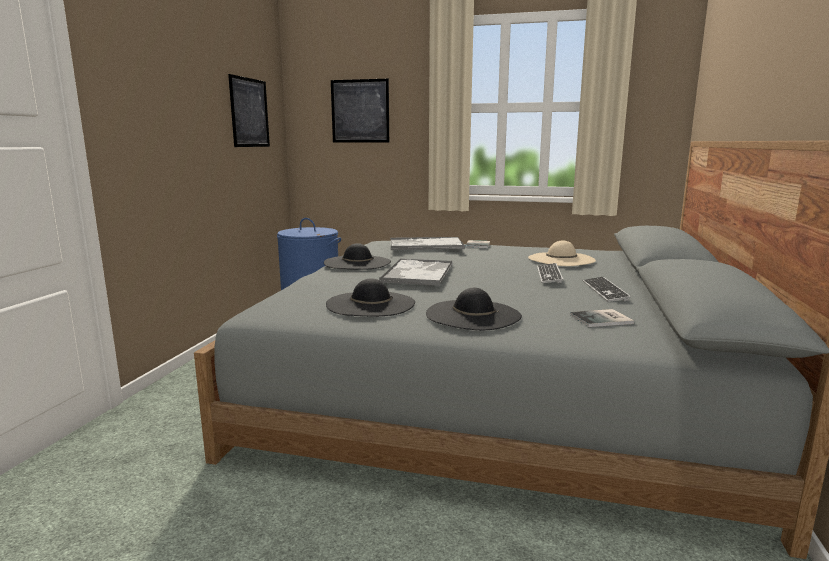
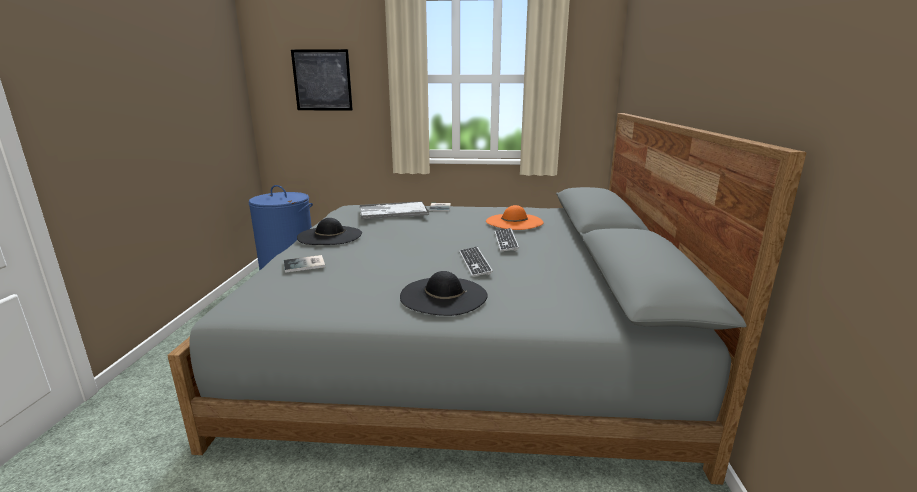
camera: 10 degrees left, 5 degrees up
(249, 112) = (209, 84): picture -> none
(370, 304) = (346, 288): black hat -> none
(418, 273) = (389, 246): tray -> none
(561, 259) = (514, 222): beige hat -> orange hat
(603, 319) = (557, 292): book -> book (305, 265)
(605, 291) = (555, 257): keyboard -> keyboard (474, 263)

